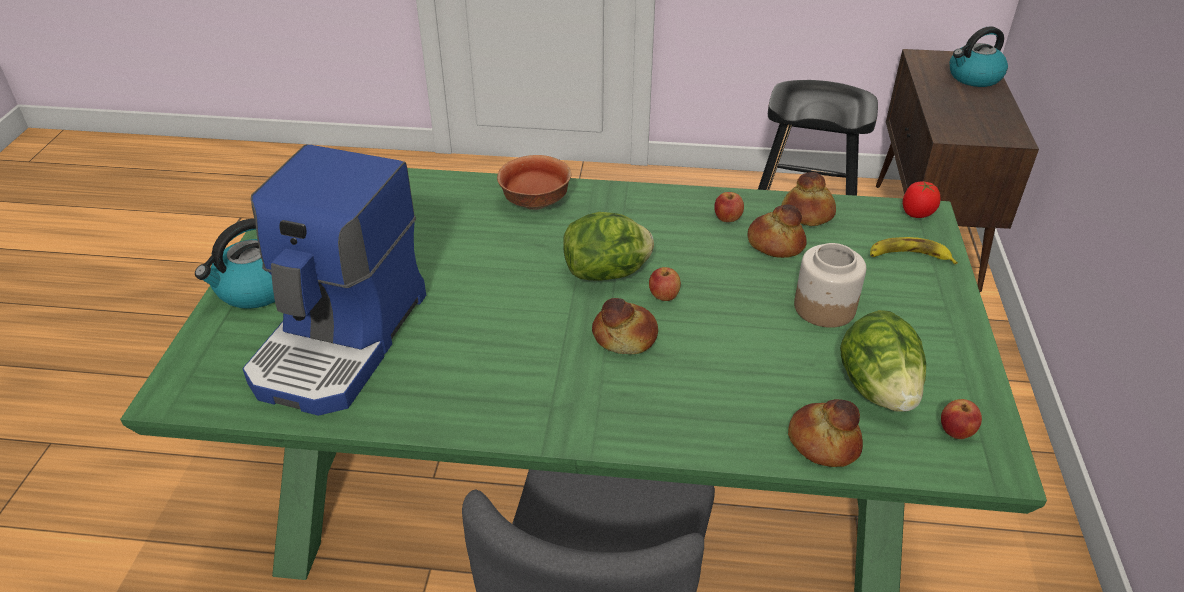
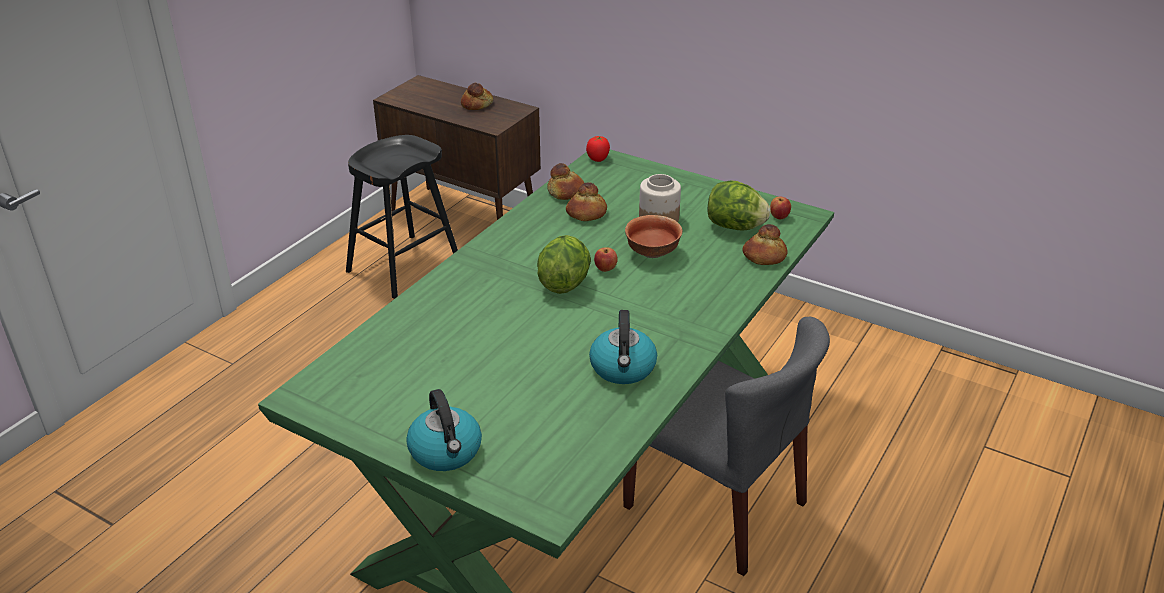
camera: 65 degrees left, 5 degrees down
(342, 341) = (549, 415): coffee machine -> none
(535, 203) = (454, 291): bowl -> bowl (653, 253)
(625, 338) = (634, 294): bread -> bread (477, 104)
(727, 219) = (545, 221): apple -> none
(908, 256) = (635, 176): banana -> none
(974, 77) = (440, 92): kettle -> kettle (623, 368)

